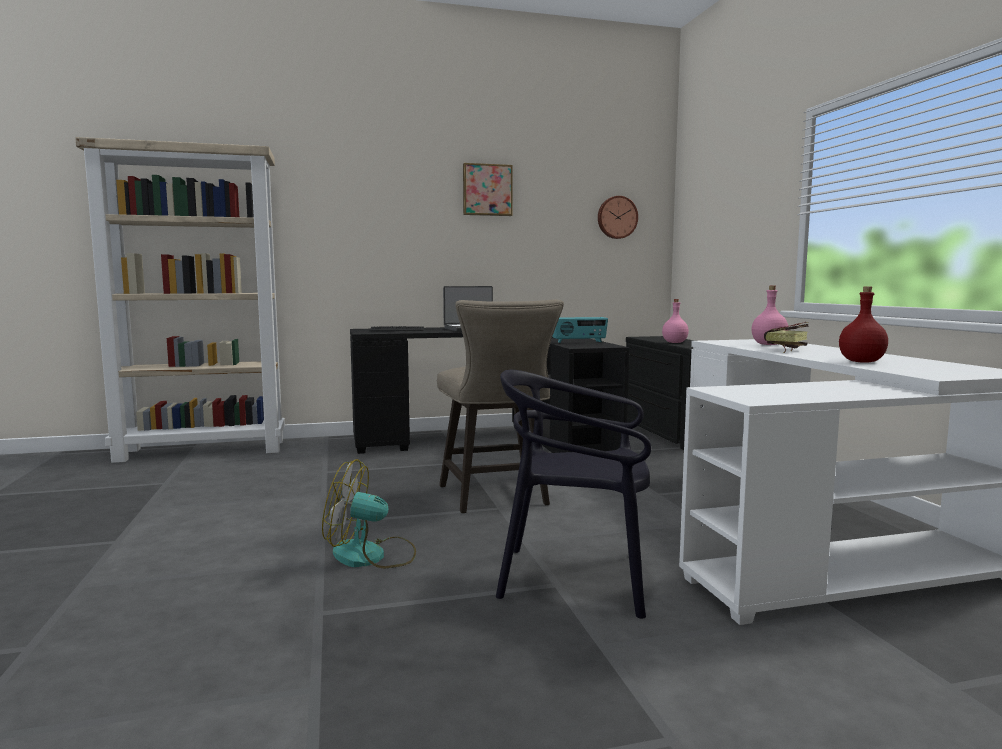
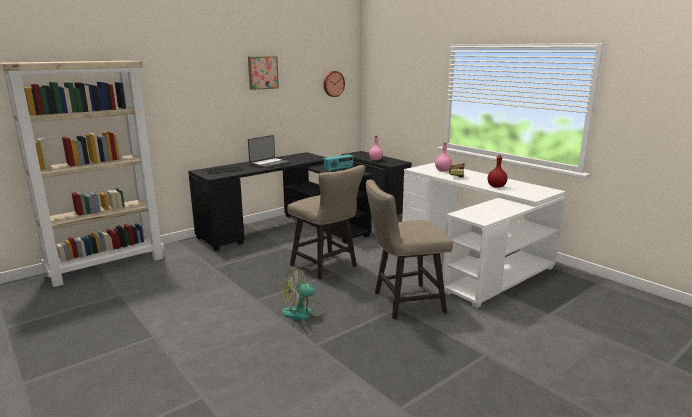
camera: 25 degrees left, 10 degrees up
(575, 578) = (403, 302): black chair -> beige stool

